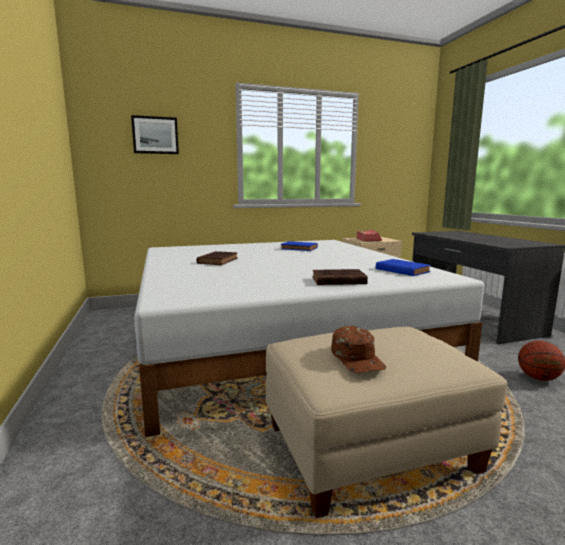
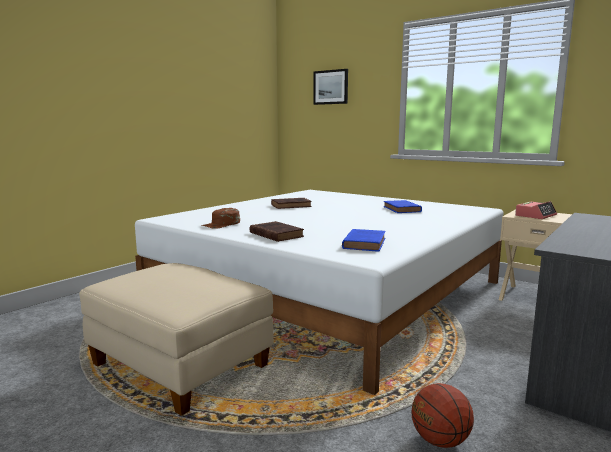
camera: 55 degrees right, 0 degrees up
(357, 358) = (150, 278): brown cap -> brown cap (221, 224)

